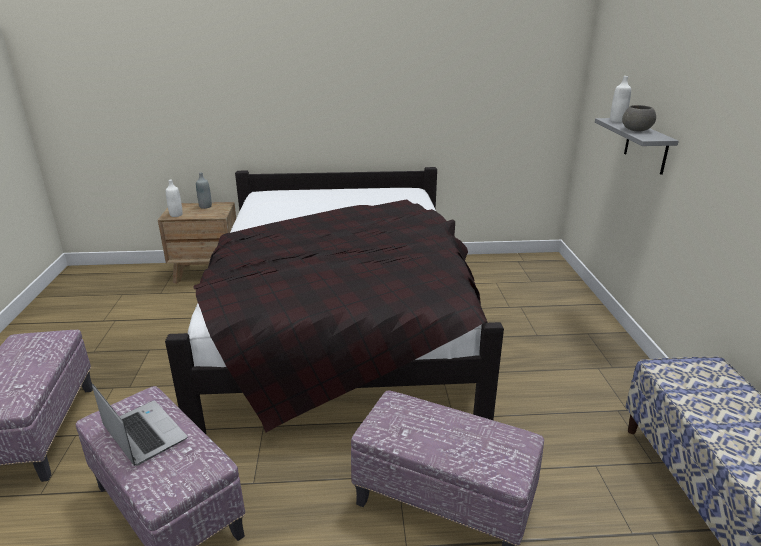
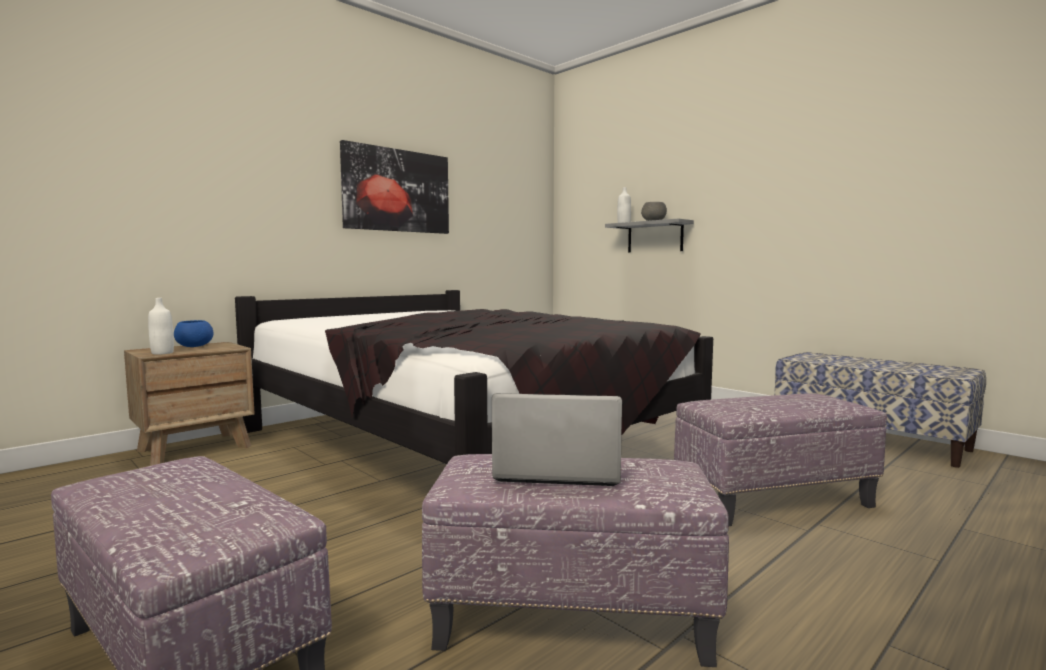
camera: 40 degrees left, 20 degrees down
(205, 206) = (193, 346): grey bottle -> blue bowl
(377, 74) = (397, 190): none -> picture

